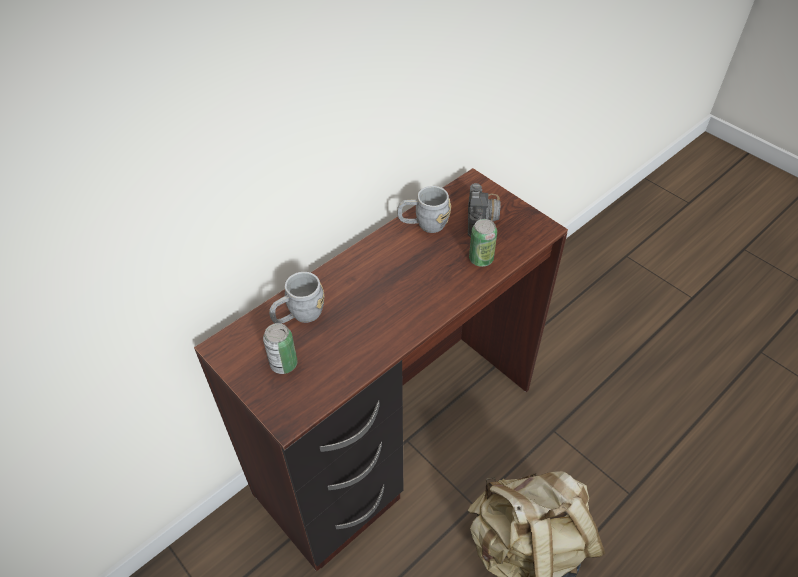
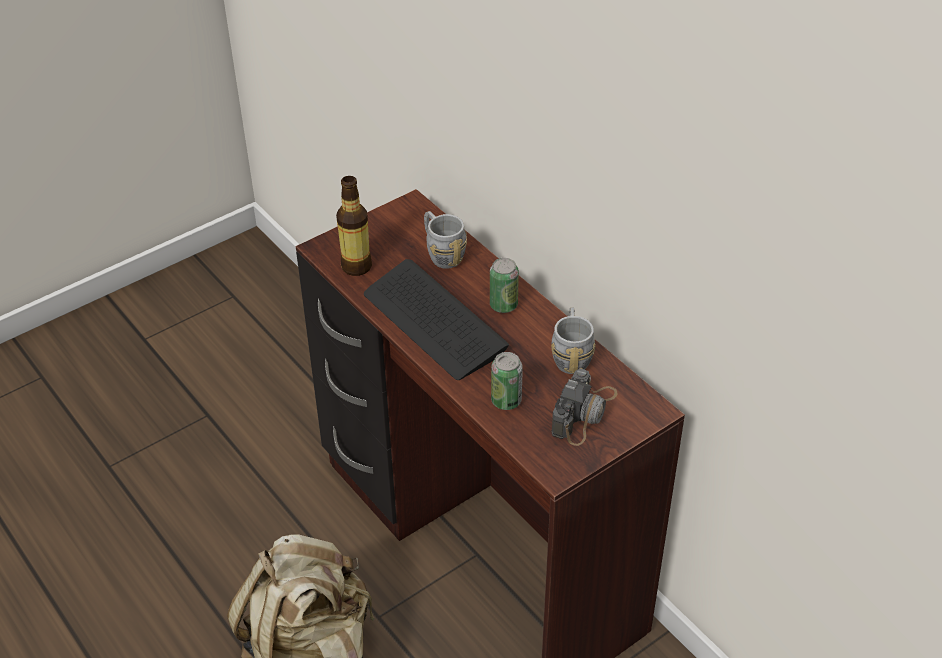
camera: 95 degrees right, 5 degrees down
(284, 364) = (383, 244): can -> can (503, 305)
(318, 383) = (356, 266): none -> bottle
(394, 313) = (434, 322): none -> keyboard
(483, 215) = (584, 413): camera -> camera turned 75 degrees counterclockwise

